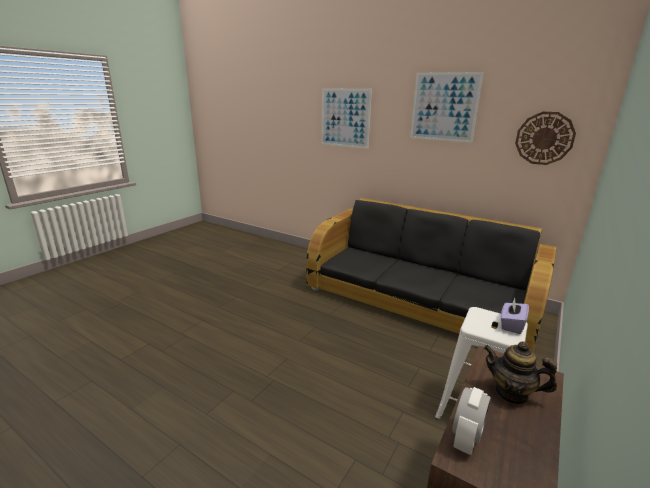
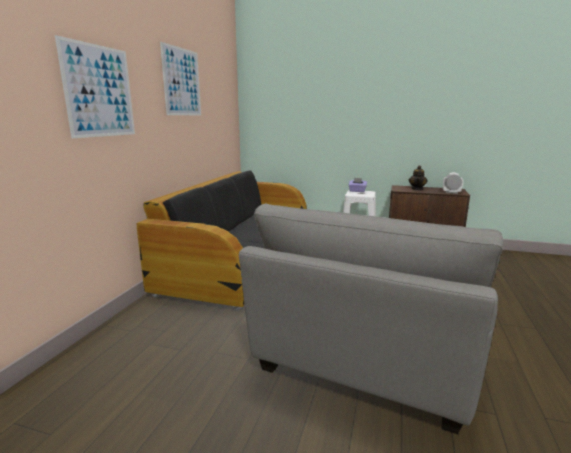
camera: 105 degrees left, 5 degrees down
(214, 326) = (364, 360): none -> grey armchair
(544, 138) = (224, 108): wall clock -> none

